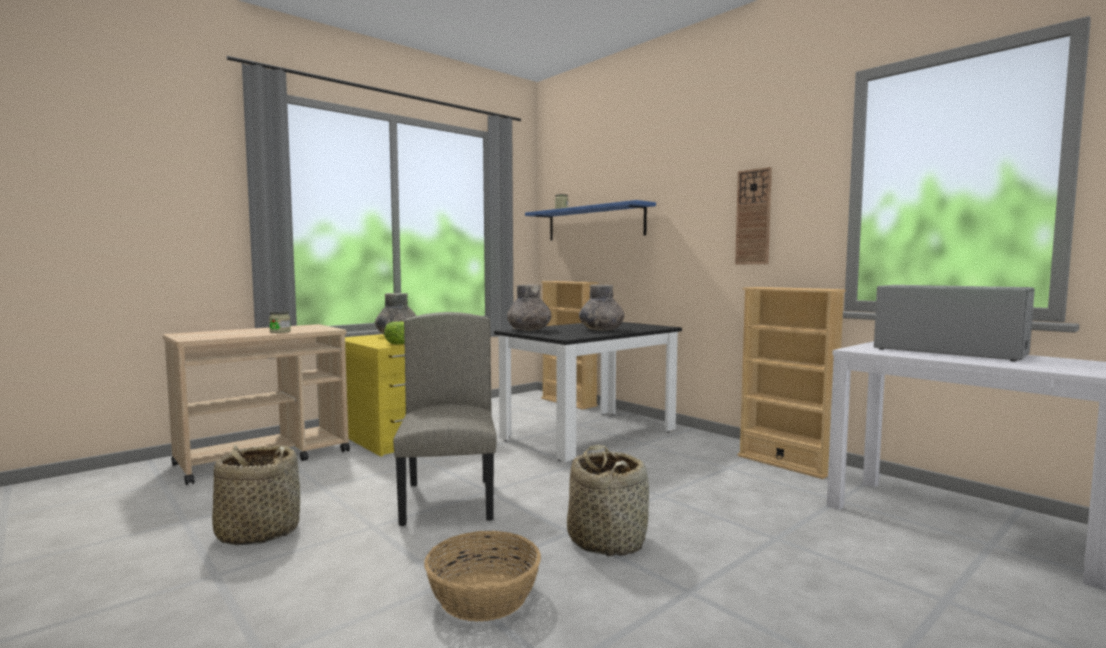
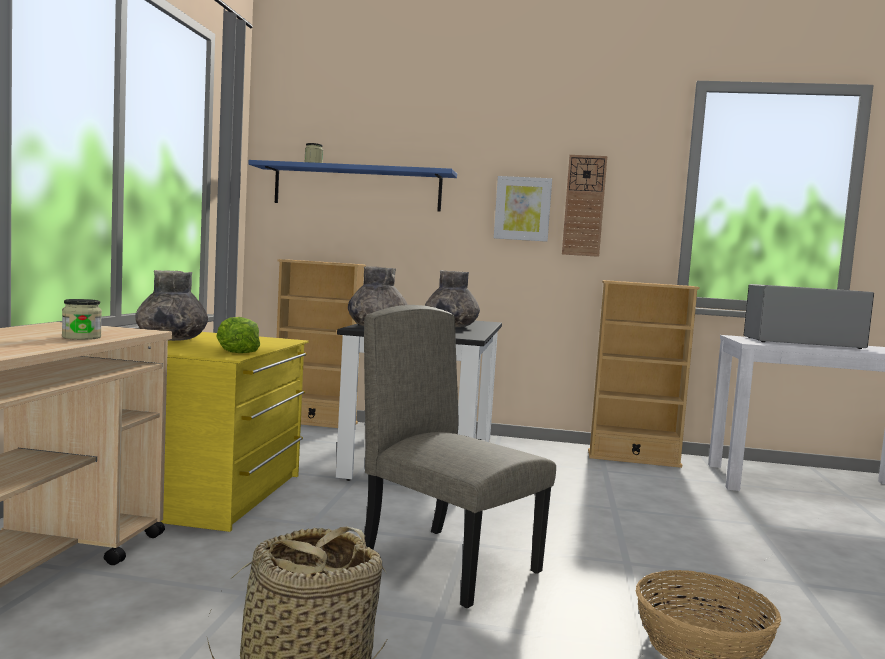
camera: 40 degrees left, 0 degrees up
(607, 540) = (667, 560): basket -> none
(704, 226) = (522, 208): none -> picture

